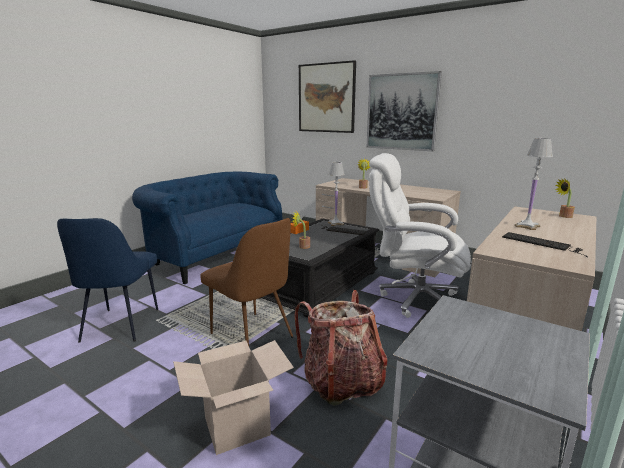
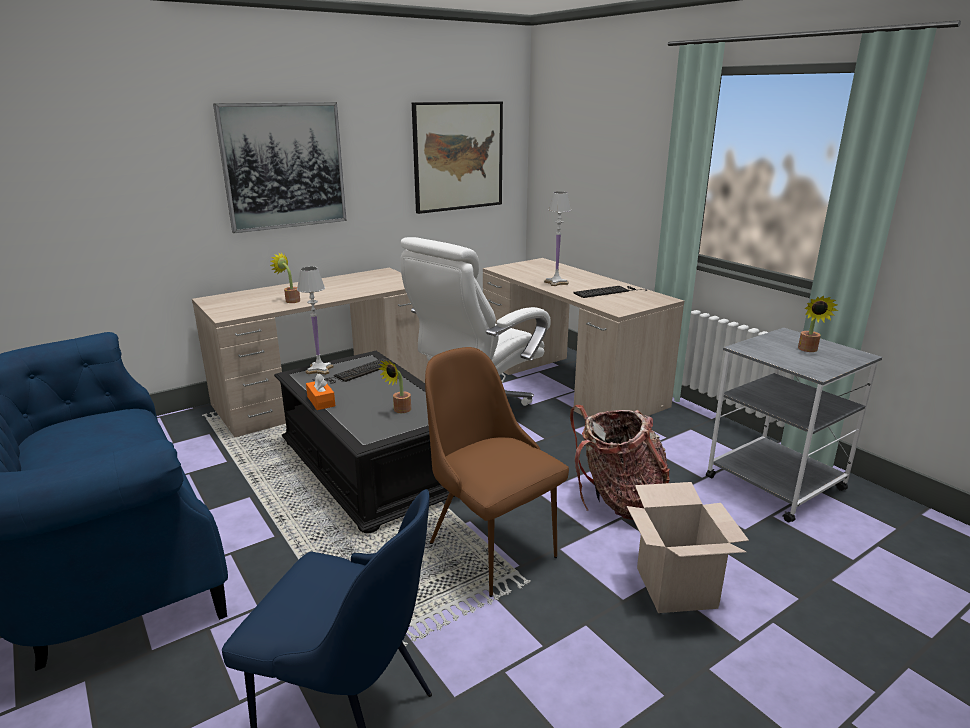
camera: 70 degrees left, 5 degrees up
(253, 336) = (490, 550): brown chair -> brown chair turned 105 degrees counterclockwise
(326, 98) = (113, 147): picture -> picture (458, 156)
(563, 216) = (535, 265): potted plant -> potted plant (808, 350)

